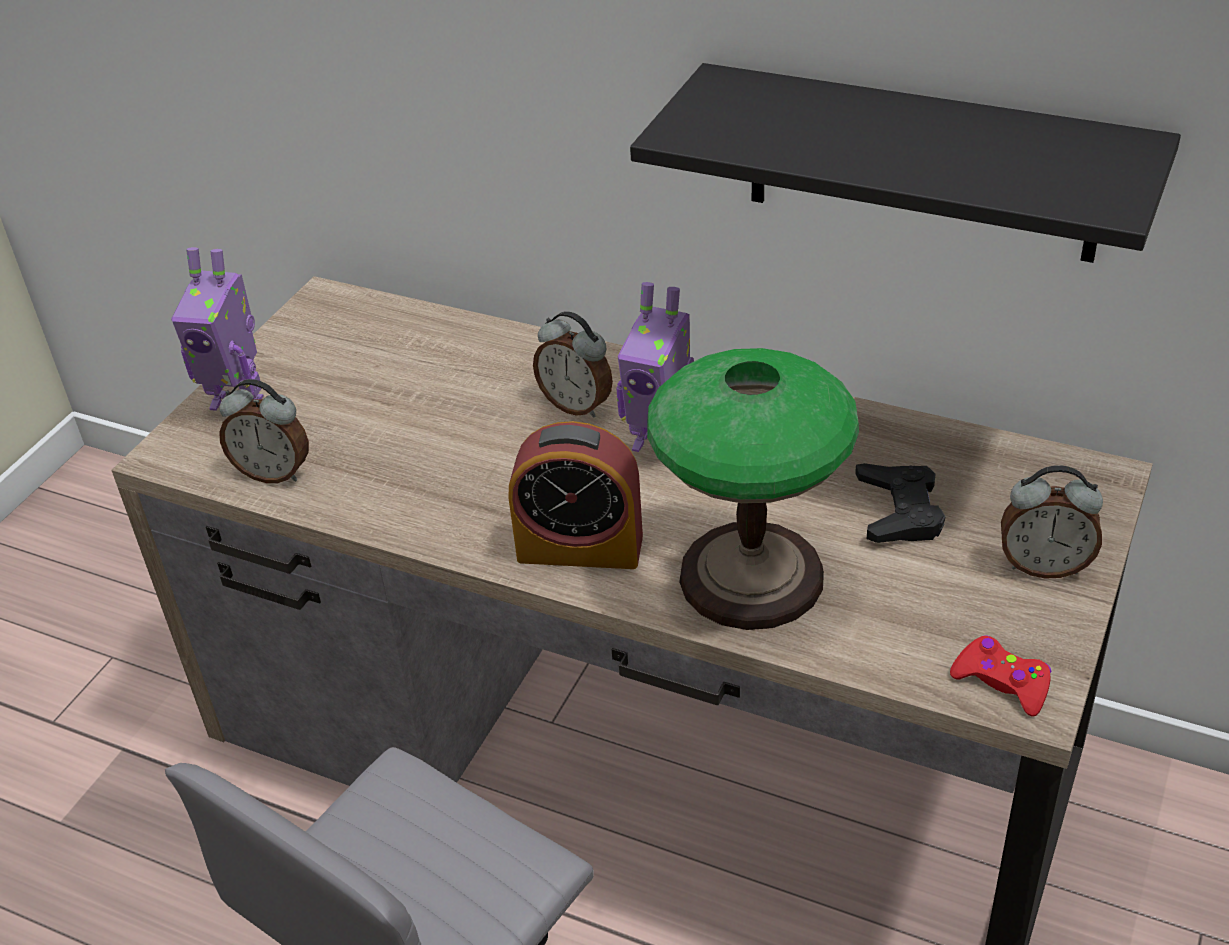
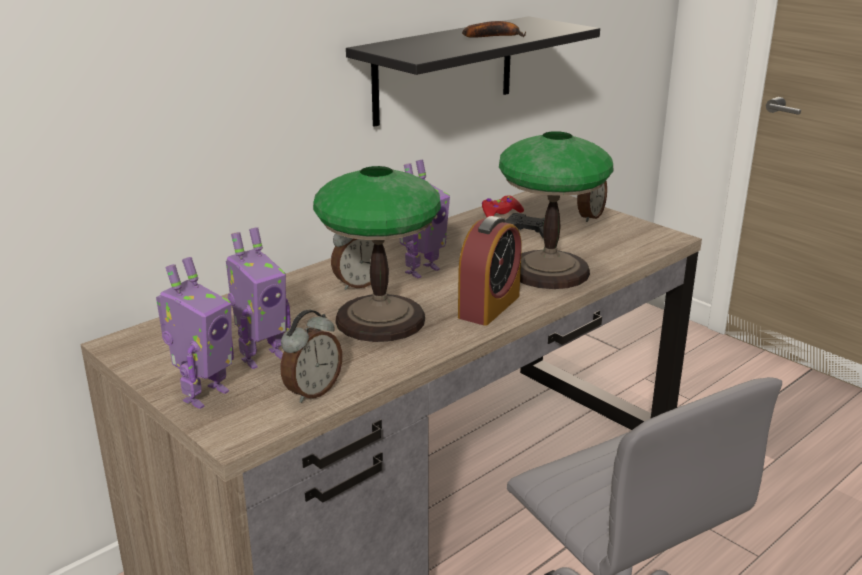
camera: 70 degrees left, 15 degrees down
(337, 405) = (261, 357): none -> toy robot
(481, 460) = (379, 320): none -> table lamp
(916, 152) = (495, 36): none -> banana
(1002, 682) = (656, 240): red game controller -> red game controller (500, 212)

